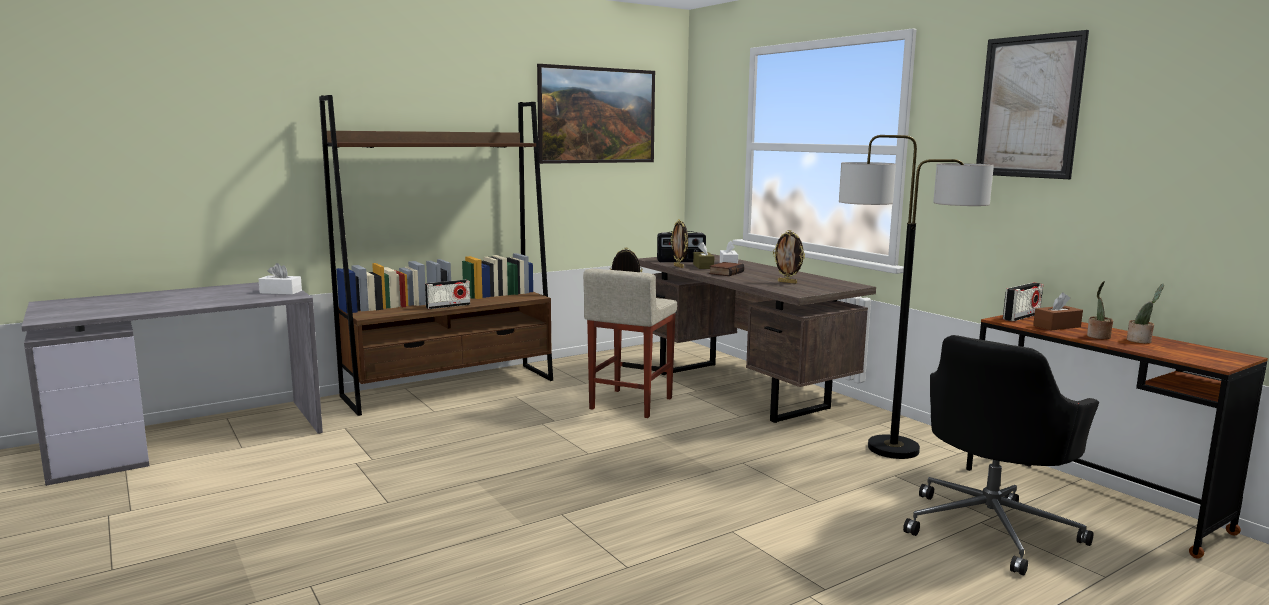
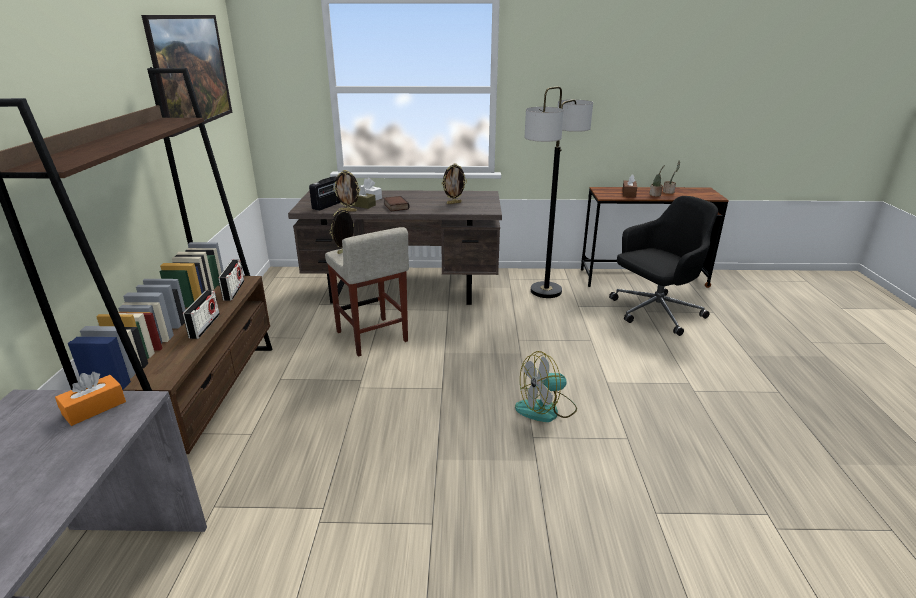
camera: 55 degrees left, 15 degrees up
(281, 292) = (94, 408): white tissue box -> orange tissue box
(622, 509) = (546, 409): none -> fan
(991, 528) = (654, 312): black office chair -> black office chair turned 105 degrees counterclockwise
(1021, 317) = (603, 191): radio -> radio (234, 290)
(1029, 107) = (589, 59): picture -> none

